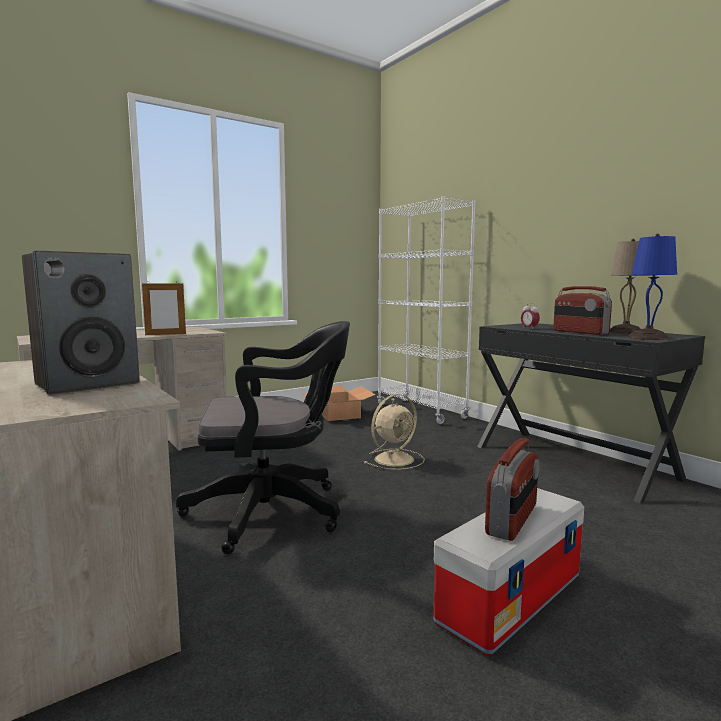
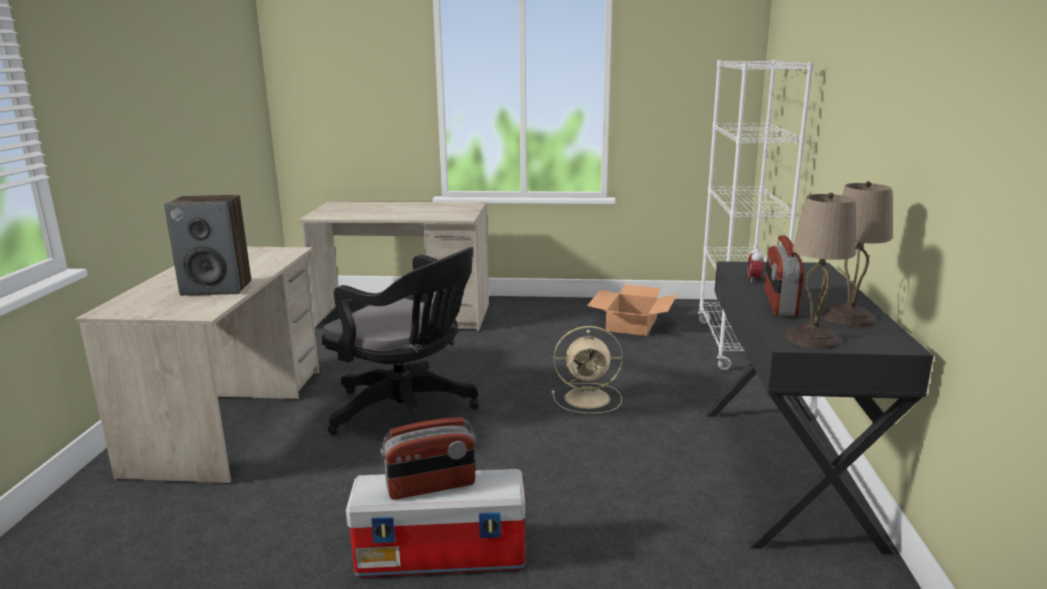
camera: 40 degrees right, 10 degrees up
(165, 334) = (420, 217): picture frame -> none
(648, 337) = (811, 338): blue table lamp -> beige table lamp

